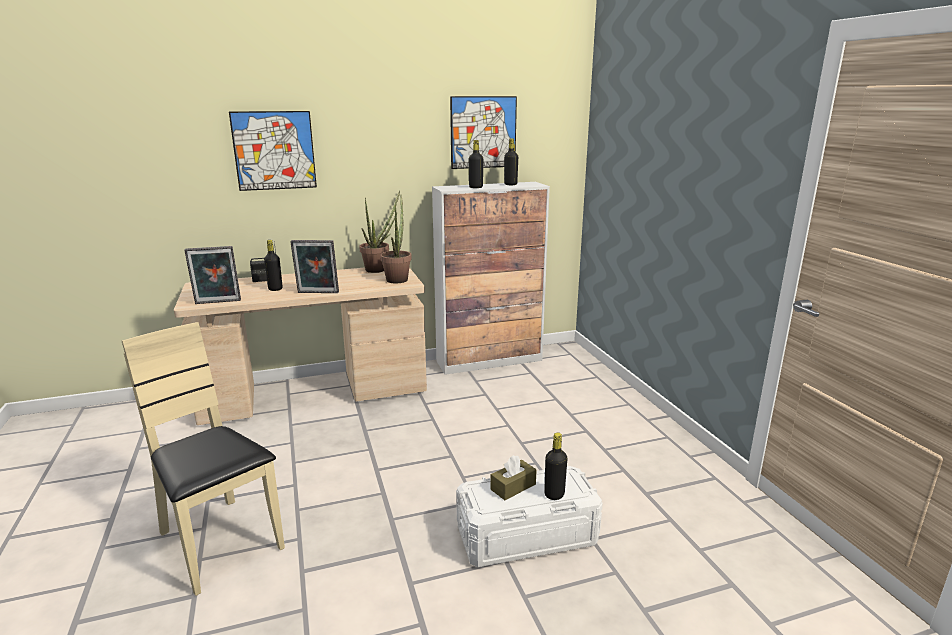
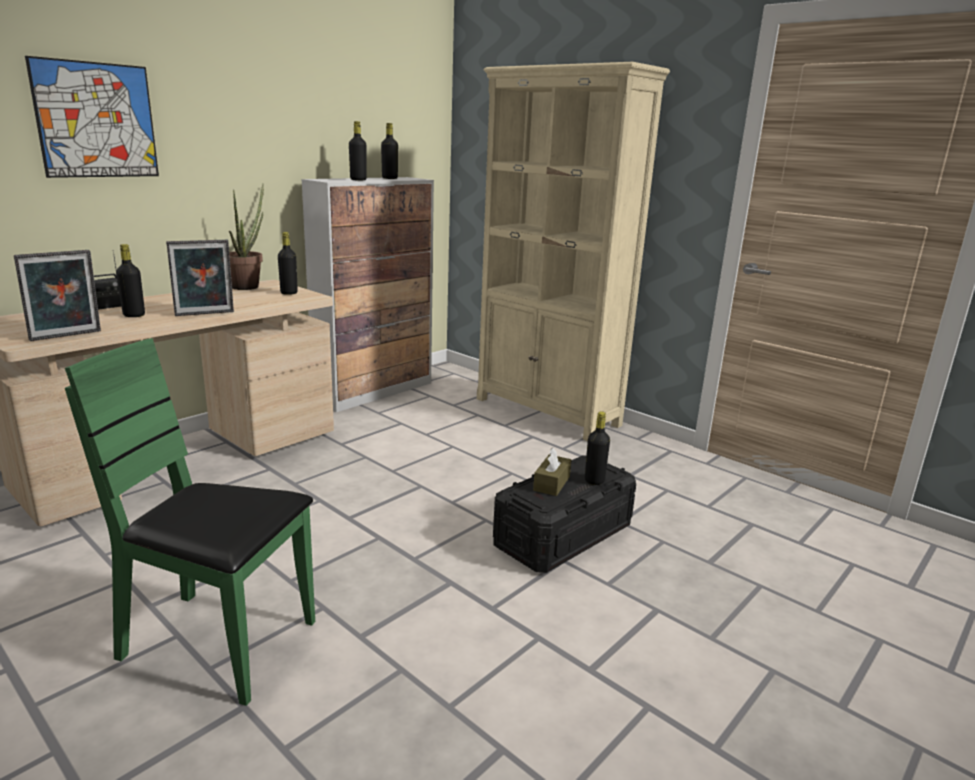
camera: 30 degrees left, 0 degrees up
(219, 543) = (219, 643): beige chair -> green chair
(398, 278) = (289, 293): potted plant -> black bottle
(483, 132) = (352, 115): picture -> none
(527, 536) = (563, 535): white storage box -> black storage box
(622, 409) = (547, 412): none -> beige bookcase

